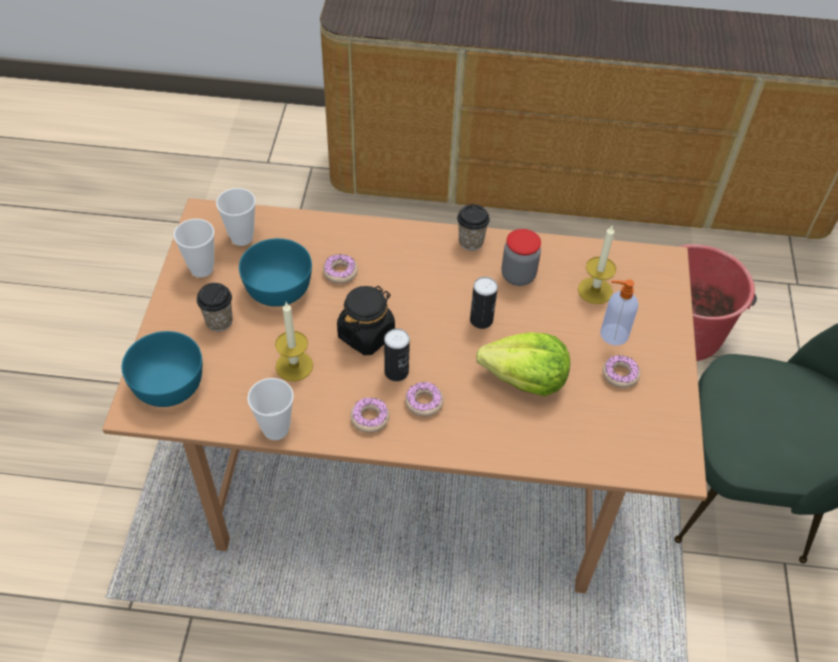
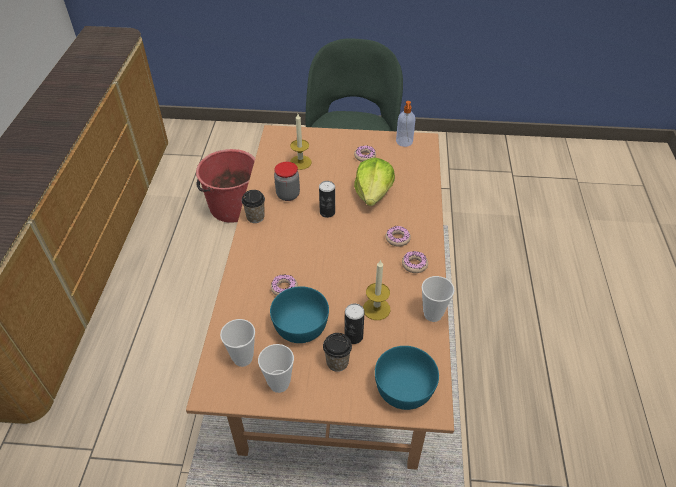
camera: 90 degrees left, 5 degrees down
(366, 335) = (344, 270): black jar -> none
(396, 372) = (375, 253): can -> can (353, 336)
(612, 334) = (335, 157): soap dispenser -> soap dispenser (404, 142)

